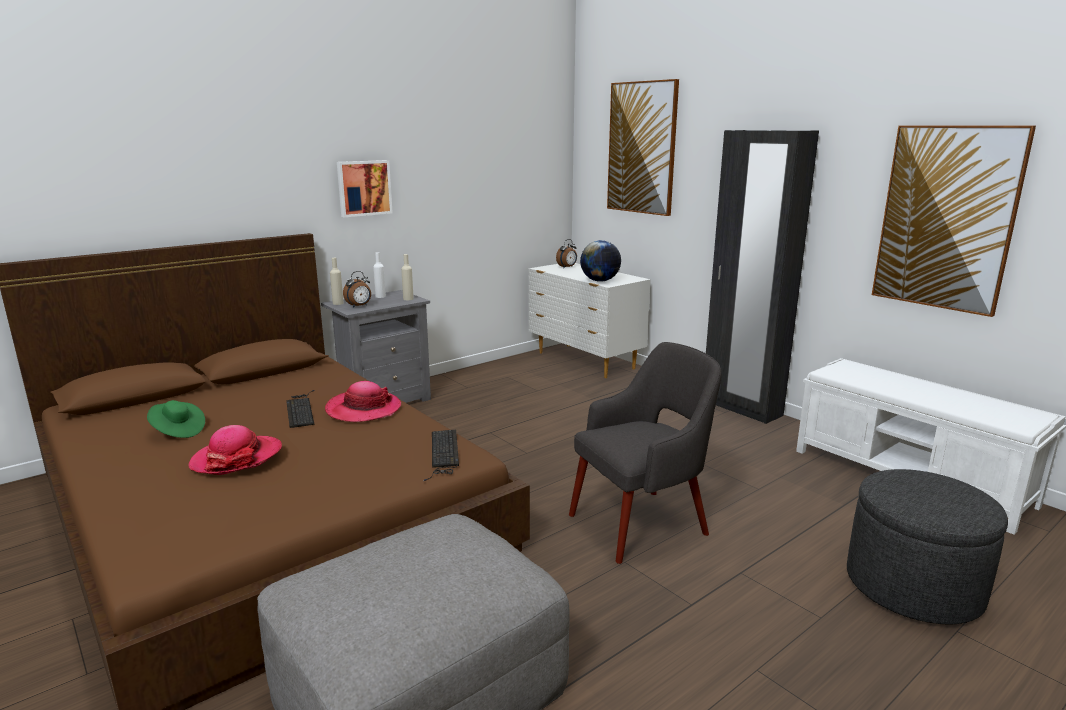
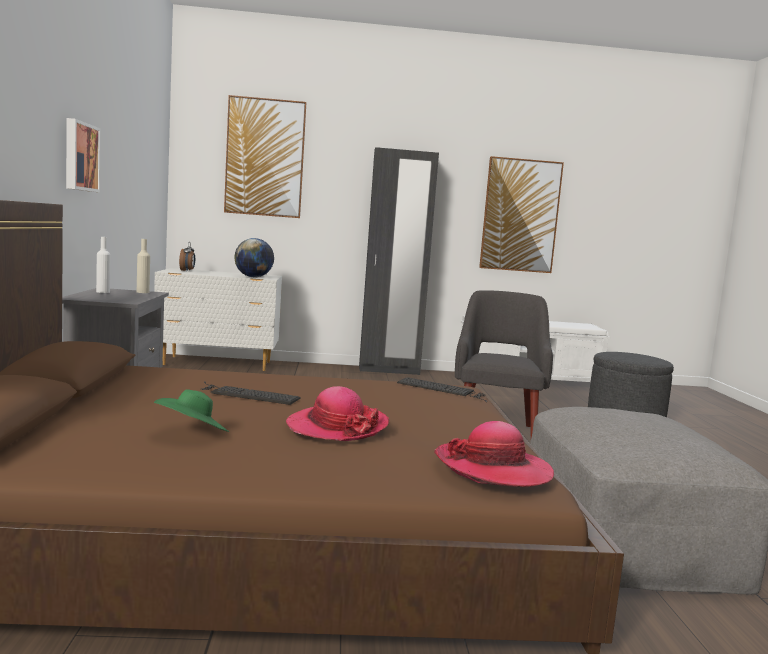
camera: 55 degrees left, 10 degrees down
(338, 303) = (81, 298): beige bottle -> none
(359, 306) = (118, 298): alarm clock -> none
(363, 409) = (298, 383): hat -> hat (493, 469)

